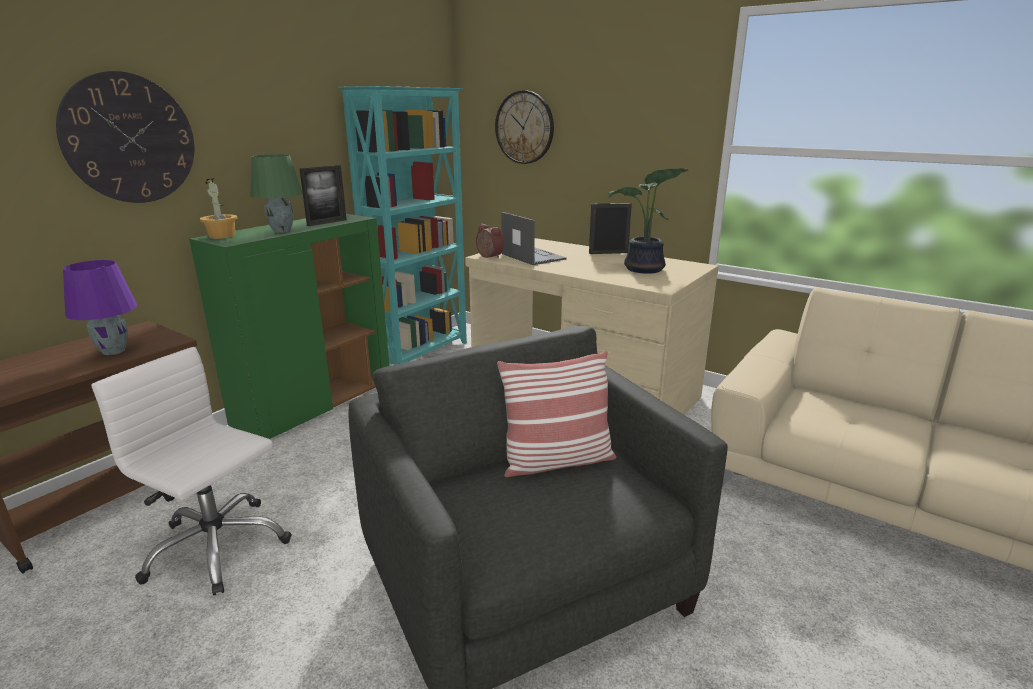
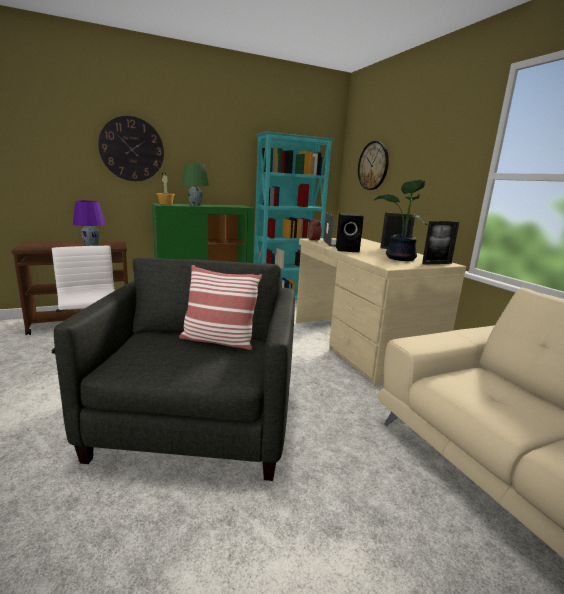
camera: 30 degrees right, 5 degrees down
(327, 222) = (224, 206): picture frame -> picture frame (436, 263)
(566, 267) = (348, 250): none -> black speaker

